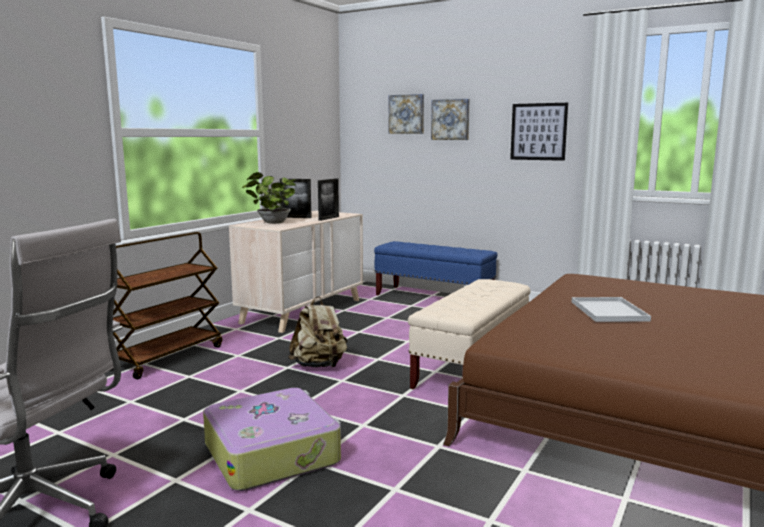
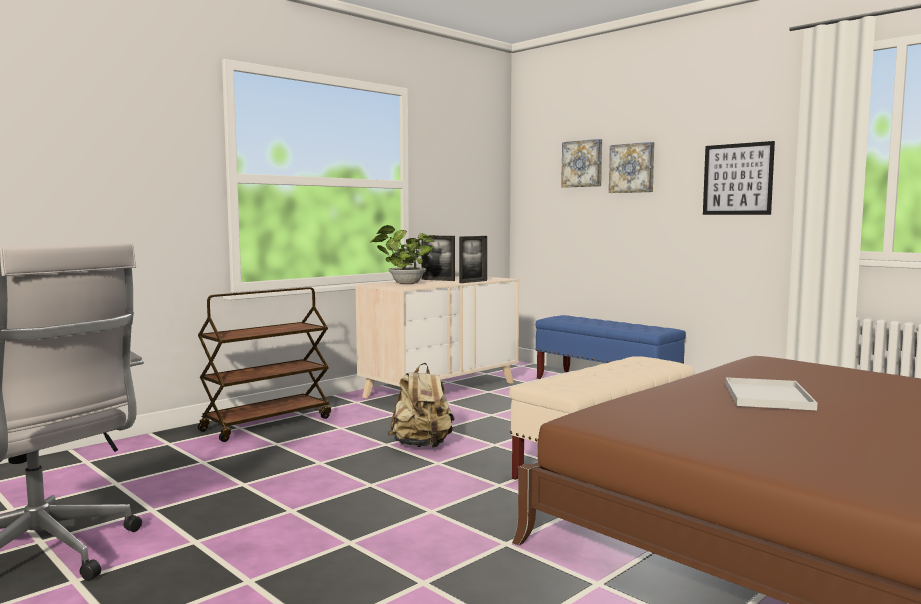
camera: 15 degrees right, 5 degrees down
(272, 453) = (312, 527): suitcase -> none

